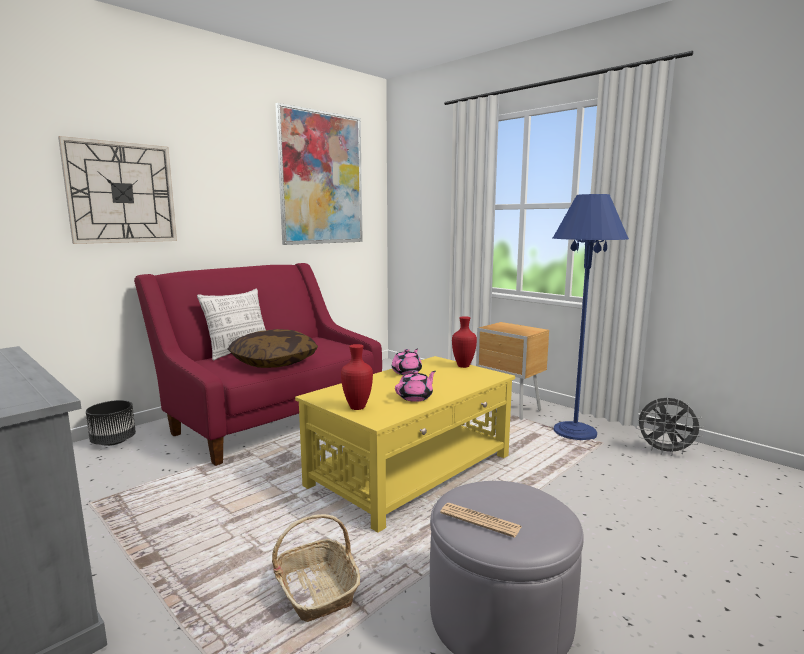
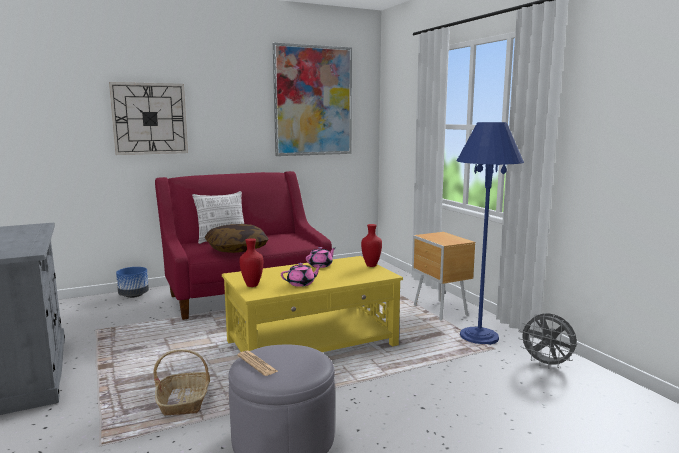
camera: 20 degrees right, 0 degrees up
(114, 441) = (134, 295): black planter -> blue planter

